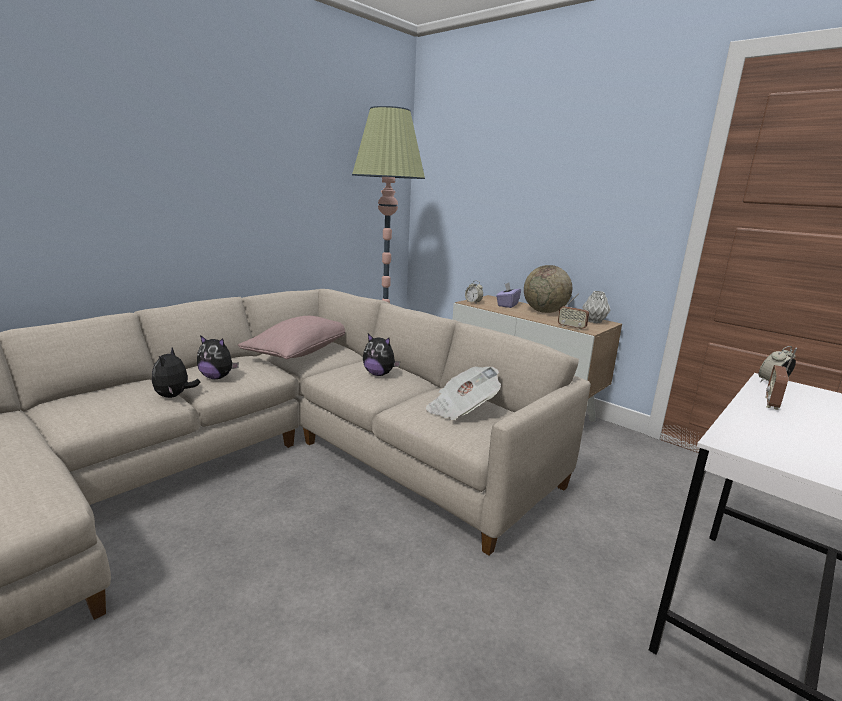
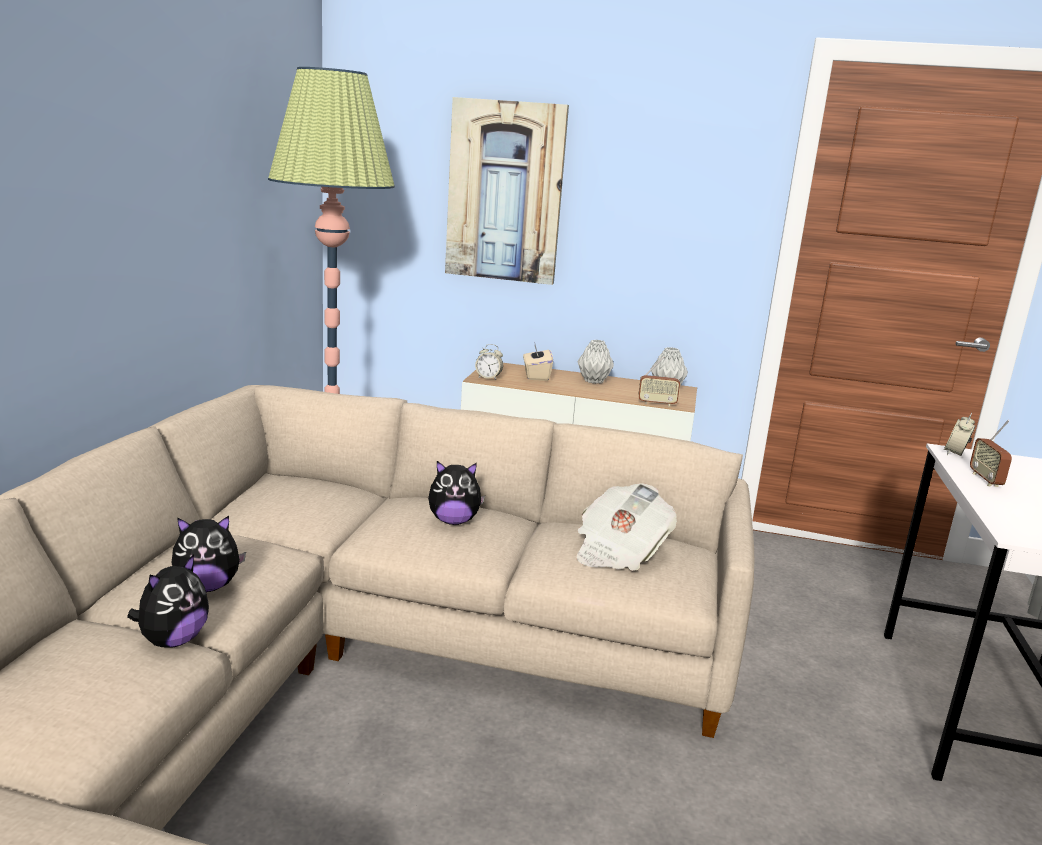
camera: 30 degrees left, 0 degrees up
(174, 396) = (173, 640): plush toy -> plush toy turned 120 degrees counterclockwise
(300, 352) = (282, 508): pink pillow -> none
(504, 183) = (505, 192): none -> picture
(507, 305) = (536, 376): purple tissue box -> beige tissue box
(544, 311) = (594, 381): globe -> grey vase

